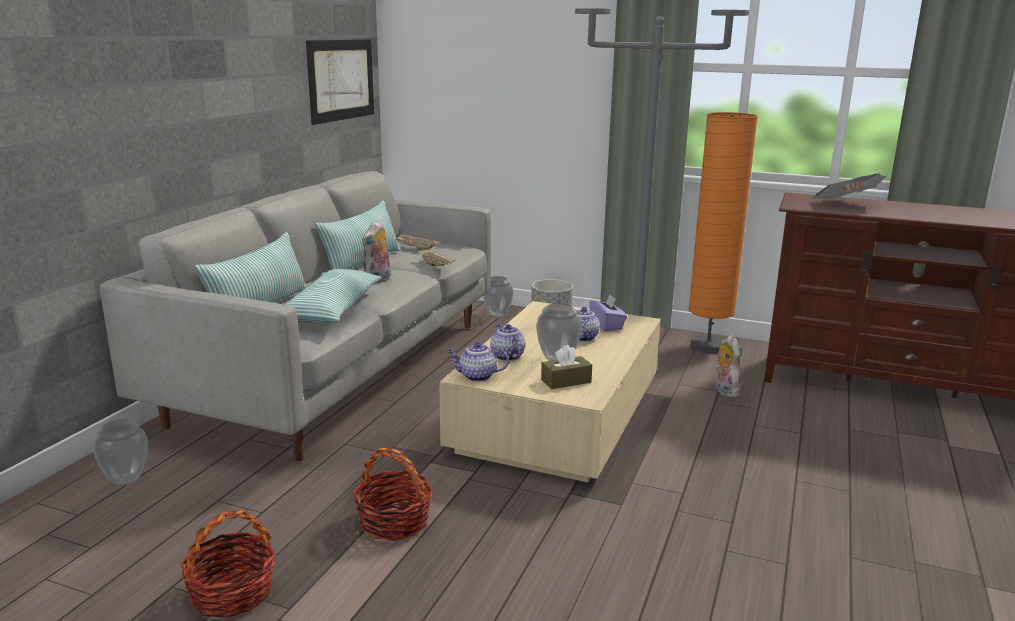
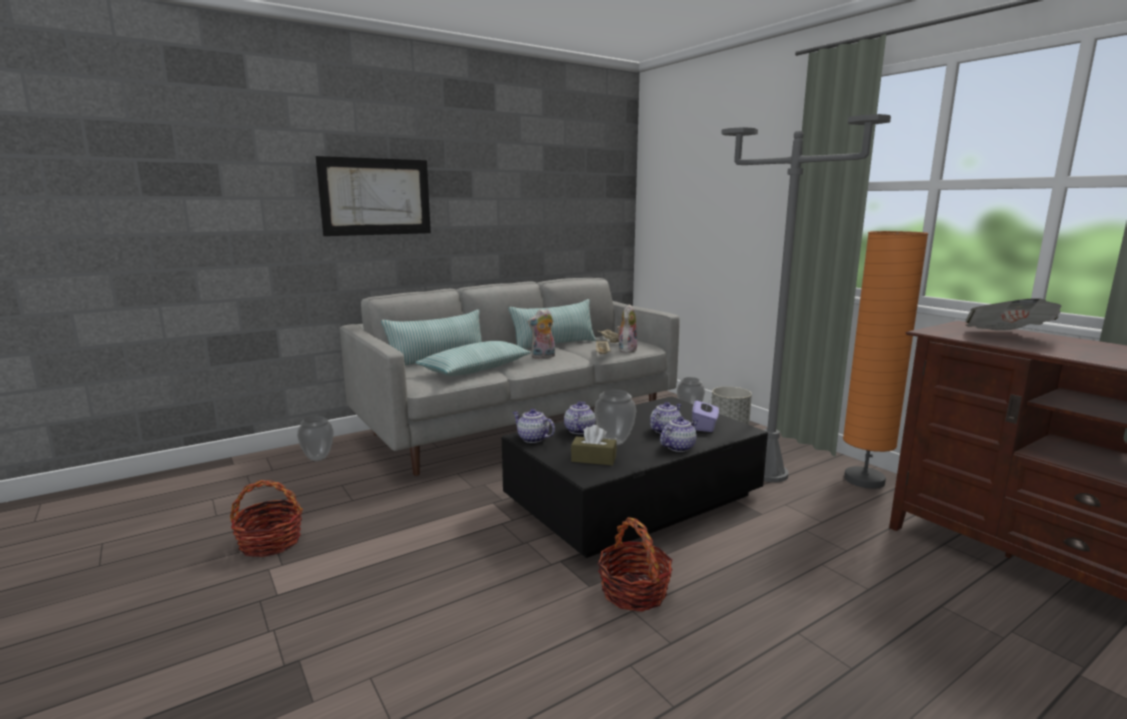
camera: 35 degrees right, 5 degrees down
(341, 80) = (590, 207): picture -> picture (376, 197)
(394, 522) = (413, 535): basket -> basket (634, 592)
(558, 416) = (634, 499): beige coffee table -> black coffee table
(616, 350) = (678, 447): none -> teapot
(724, 391) = (828, 524): plush toy -> plush toy (626, 350)

